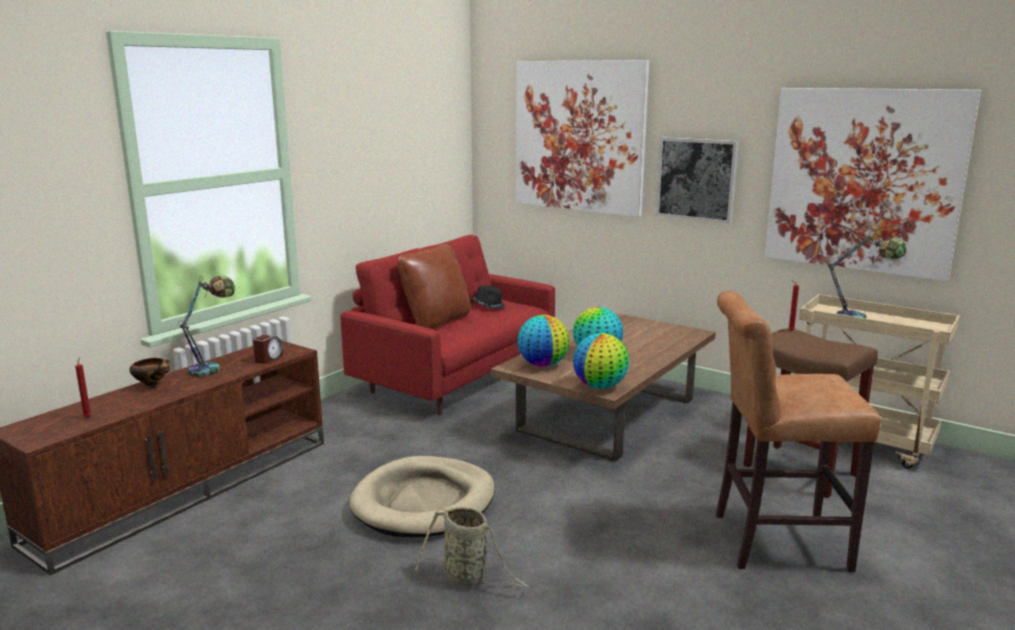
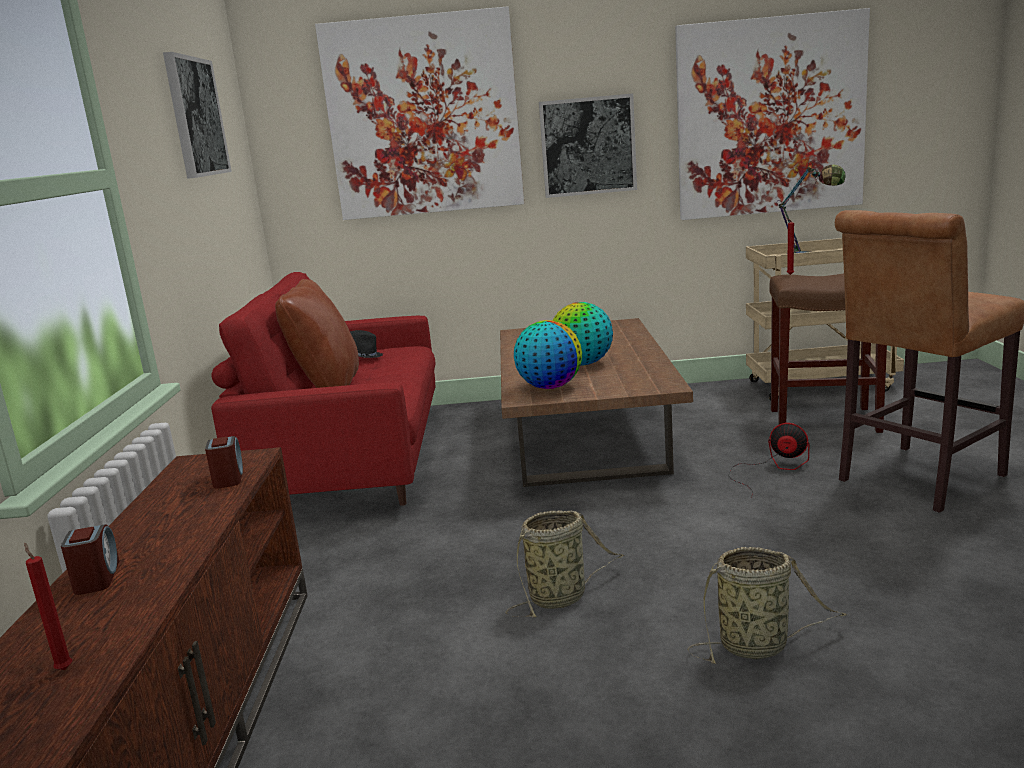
camera: 35 degrees left, 0 degrees up
(153, 386) = (97, 578): bowl -> alarm clock
(213, 368) = (158, 519): table lamp -> none
(399, 127) = (195, 117): none -> picture
(424, 502) = (561, 597): beige dog bed -> basket
(600, 386) = (652, 385): globe -> none
(686, 487) = (772, 469): none -> fan

